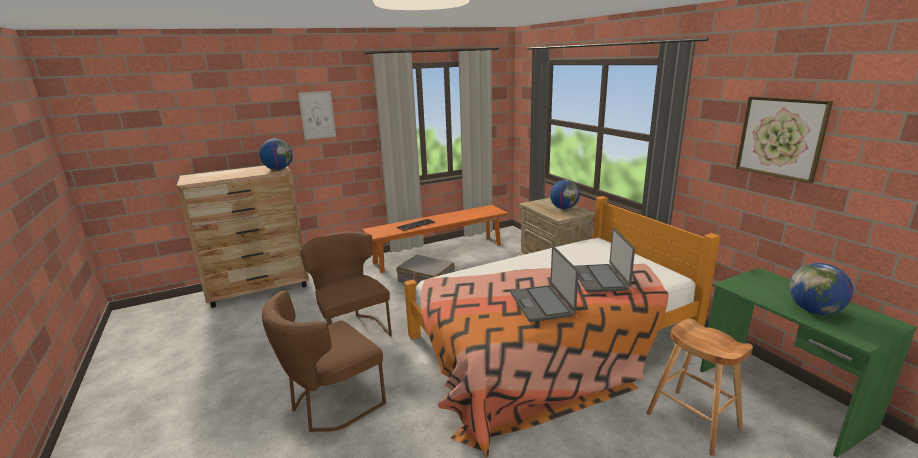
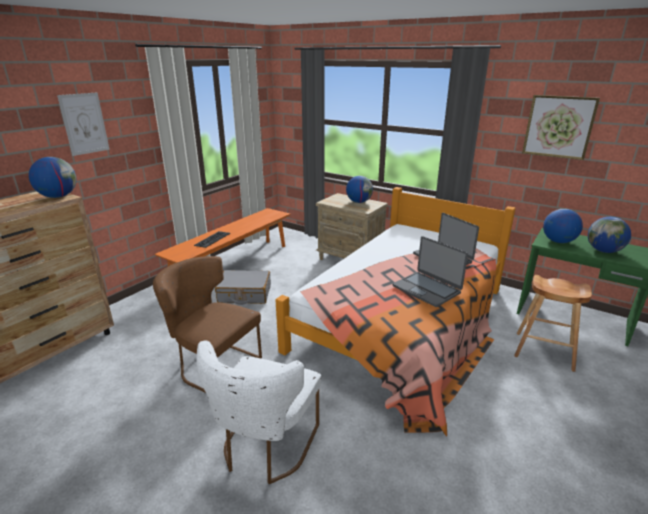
camera: 30 degrees left, 5 degrees up
(331, 404) = (265, 448): brown chair -> white chair
(757, 287) = (558, 241): none -> globe

